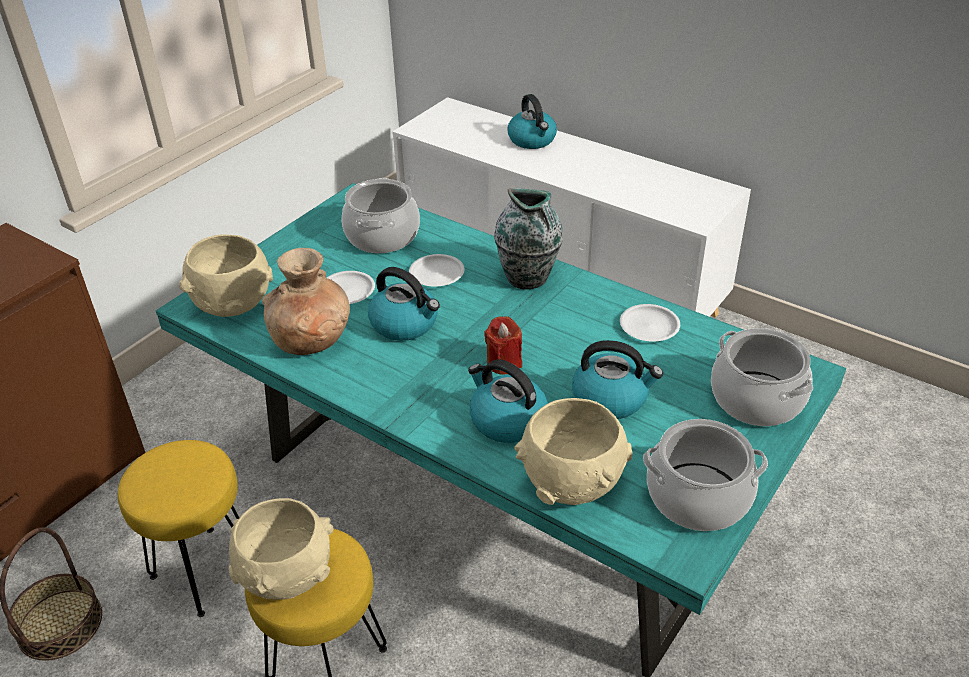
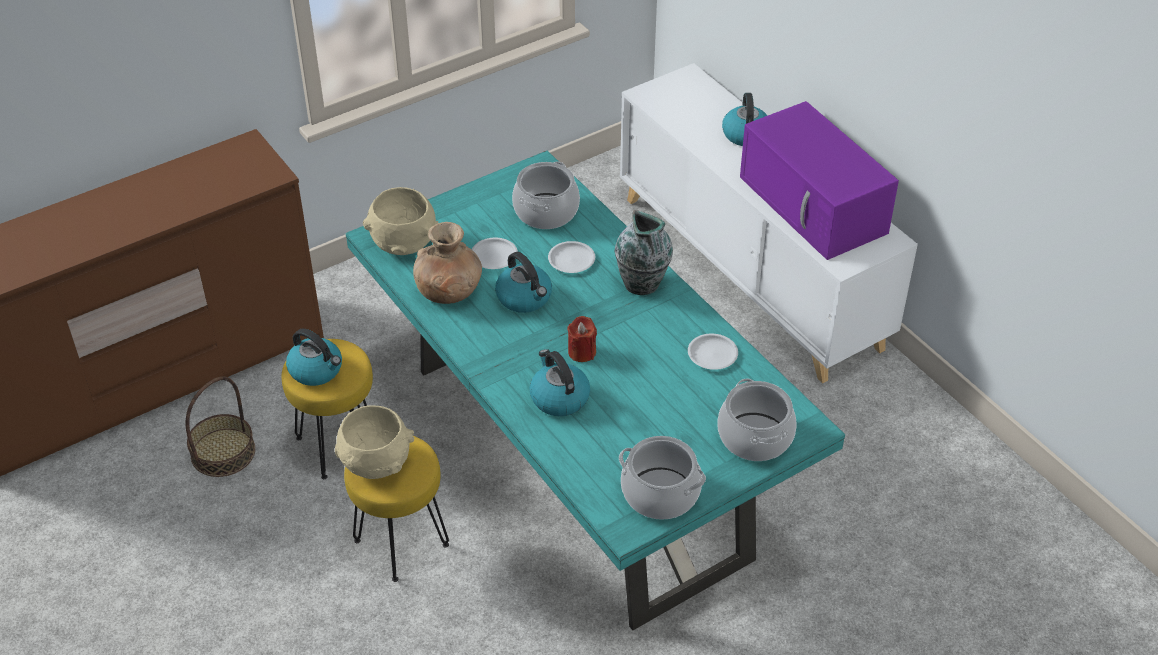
camera: 20 degrees right, 5 degrees up
(573, 483) = (579, 457): beige bowl -> none
(611, 398) = (645, 404): kettle -> kettle (317, 370)
(635, 180) = (814, 206): none -> purple microwave

